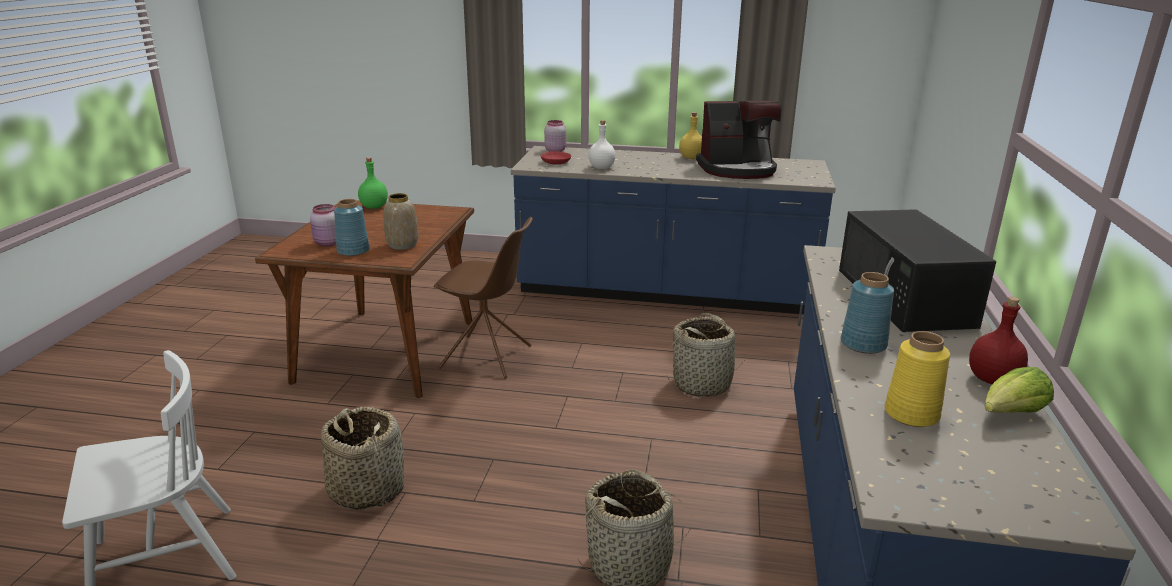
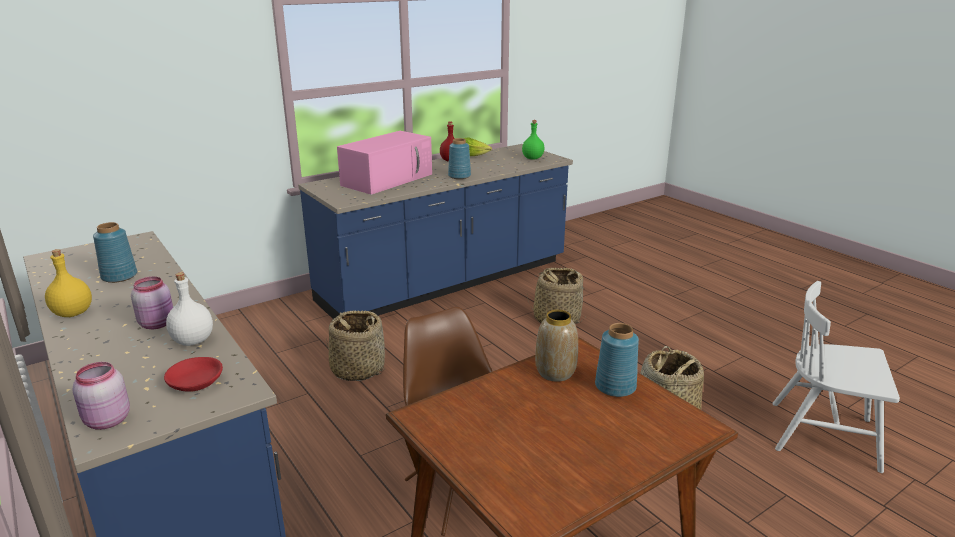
camera: 135 degrees left, 0 degrees up
(328, 243) = (635, 416): pink jar -> pink jar (158, 323)
(373, 207) = (506, 485): green bottle -> green bottle (533, 158)
(737, 169) = (119, 276): coffee machine -> blue vase
(905, 298) = (388, 179): black microwave -> pink microwave
(911, 413) = (502, 164): yellow vase -> none

